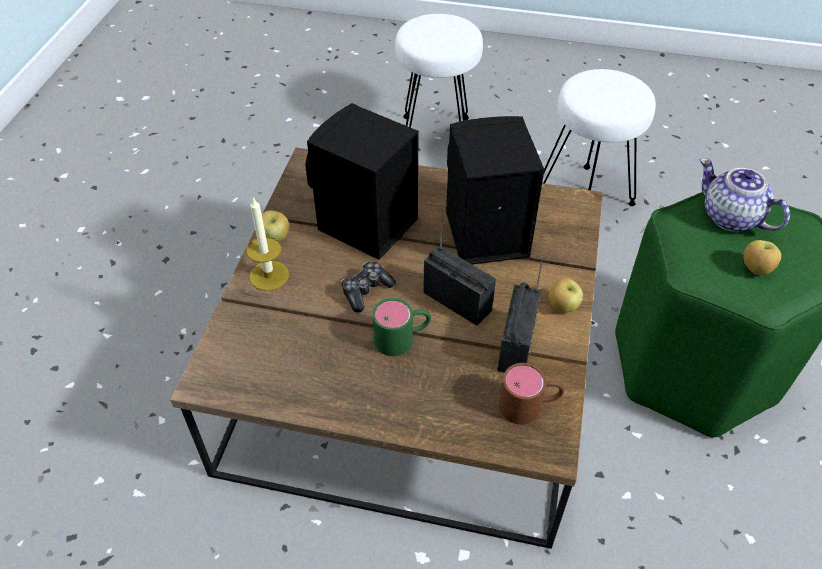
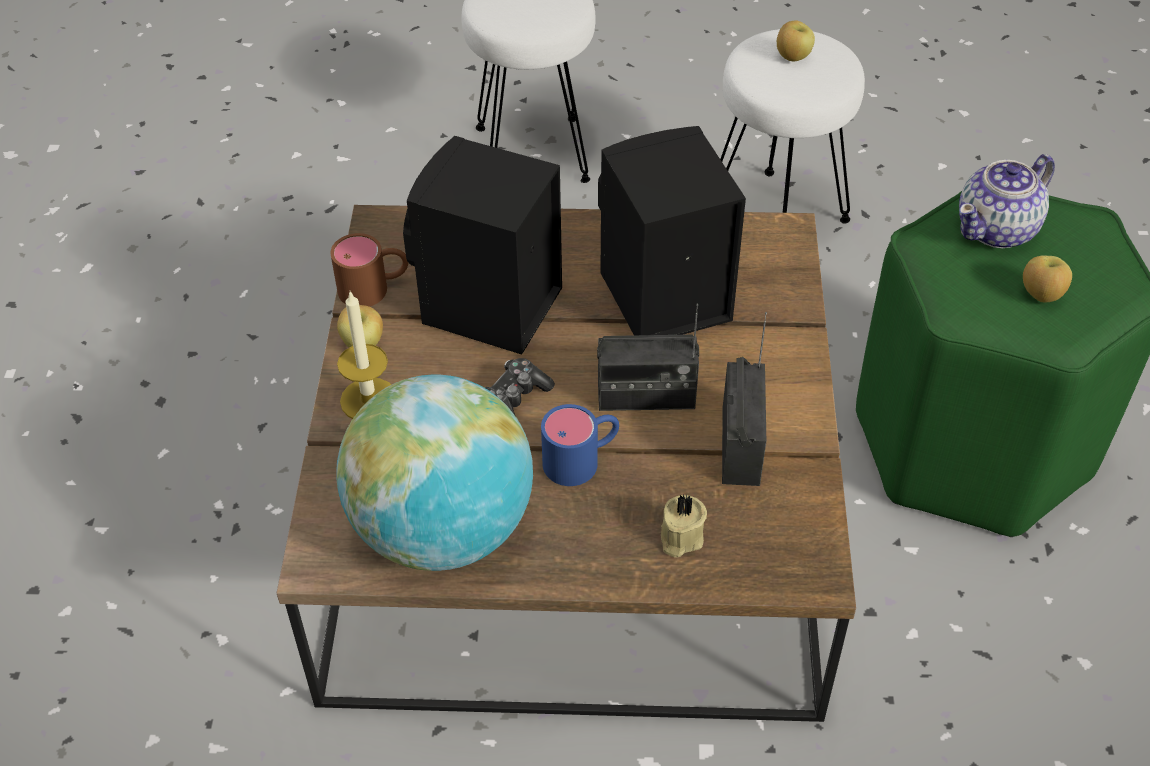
camera: 10 degrees left, 0 degrees up
(294, 372) = (443, 529): none -> globe
(402, 338) = (582, 459): green mug -> blue mug
(457, 301) = (646, 397): radio -> radio turned 150 degrees clockwise
(458, 405) = (680, 538): none -> beige candle
(530, 405) = (775, 523): brown mug -> brown mug (374, 287)
(562, 307) = (792, 383): apple -> apple (792, 57)
(731, 218) = (998, 229): teapot -> teapot turned 75 degrees counterclockwise

